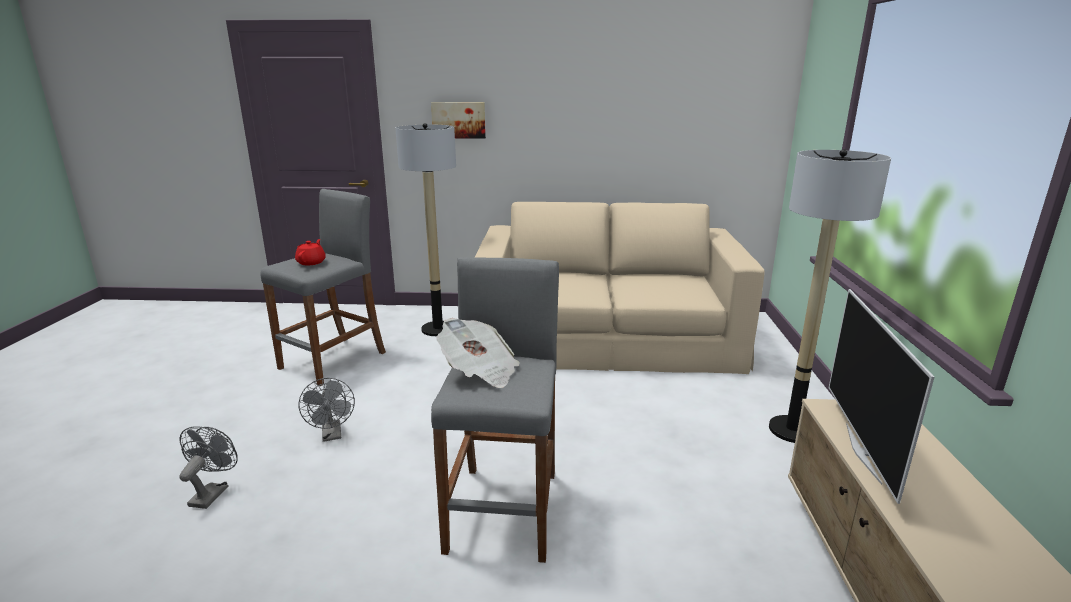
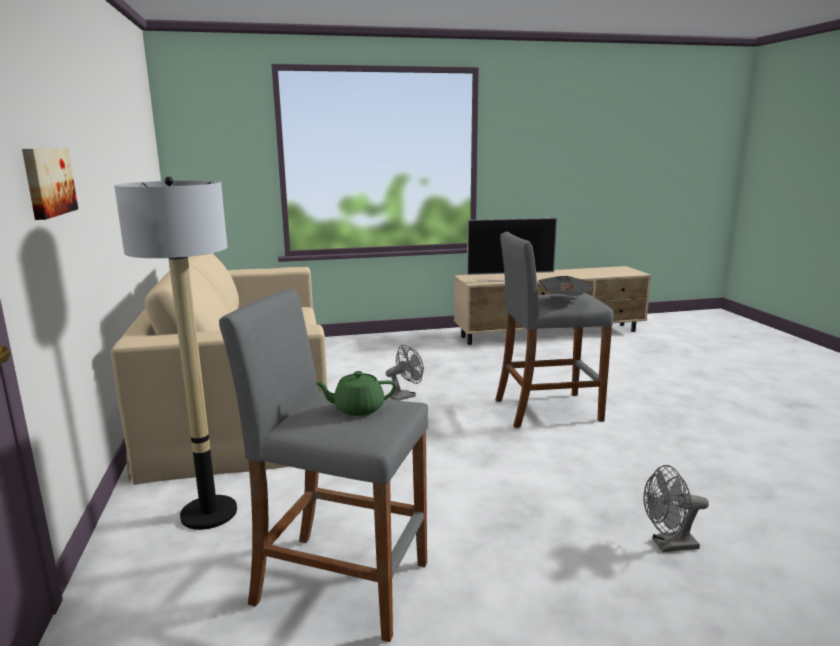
camera: 105 degrees left, 5 degrees down
(311, 262) = (357, 409): red teapot -> green teapot
(332, 435) = (523, 508): grey fan -> grey fan (405, 396)
(792, 430) = (393, 344): floor lamp -> none

